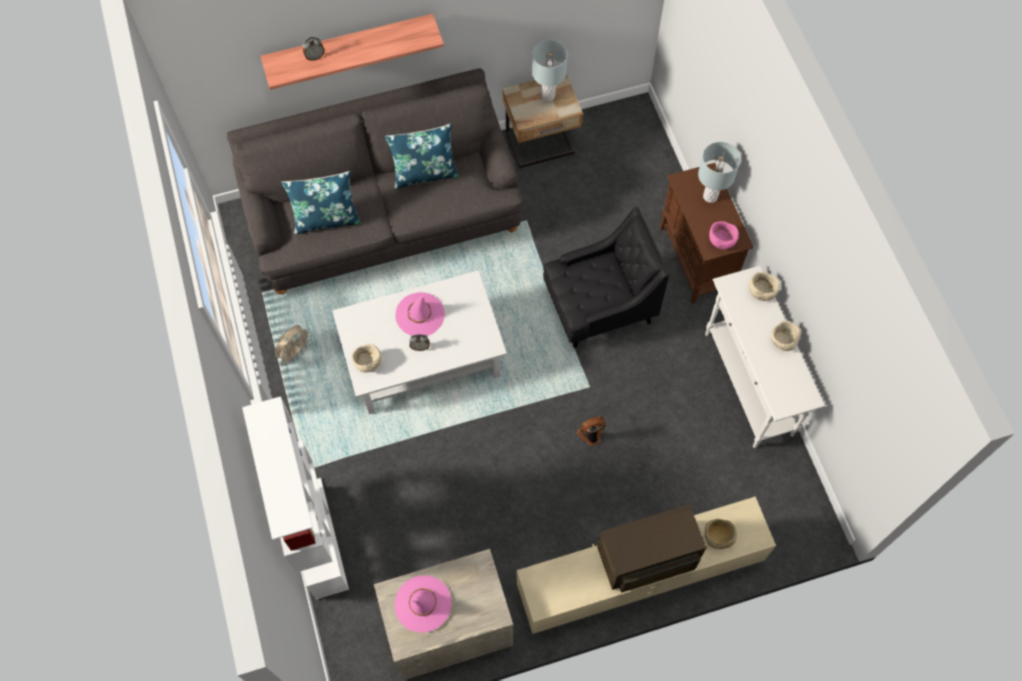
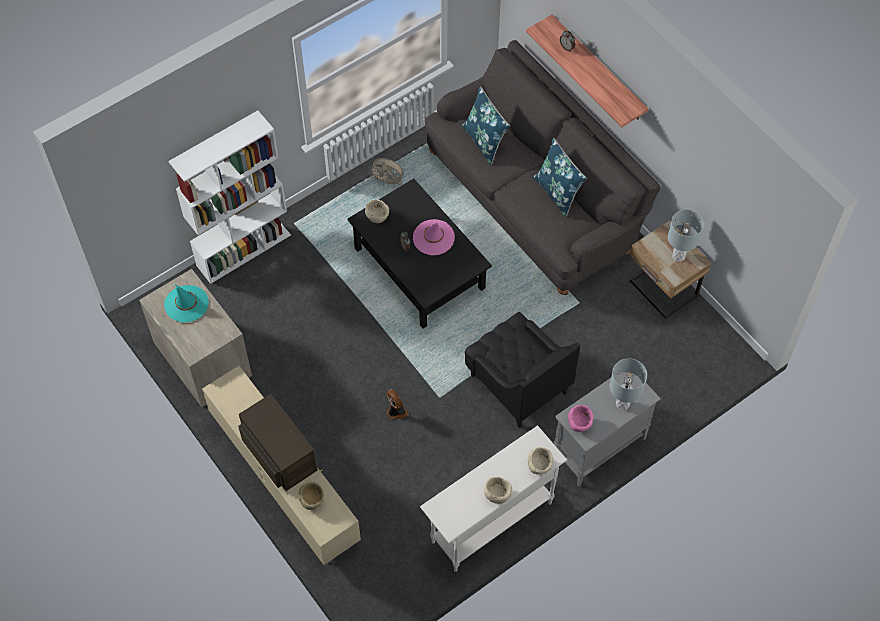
camera: 70 degrees right, 5 degrees down
(423, 355) = (420, 268): white coffee table -> black coffee table
(423, 604) = (186, 304): pink hat -> turquoise hat
(696, 260) = (598, 448): brown cabinet -> grey cabinet

